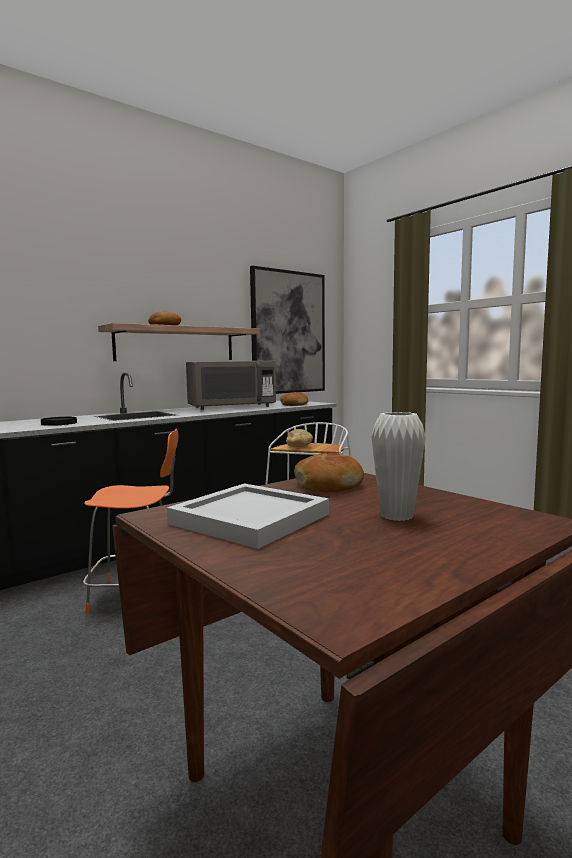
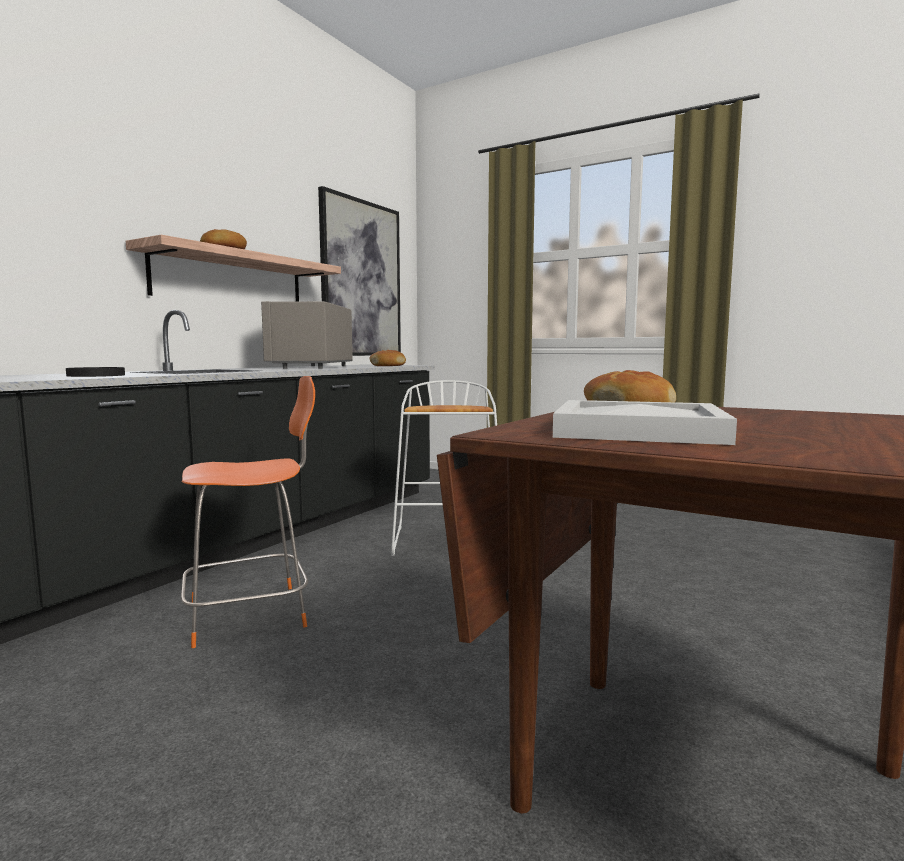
camera: 20 degrees left, 0 degrees up
(231, 407) = (312, 367): grey microwave -> grey microwave turned 135 degrees clockwise
(299, 446) = (436, 406): bread -> none
(396, 516) = (781, 421): white vase -> none

